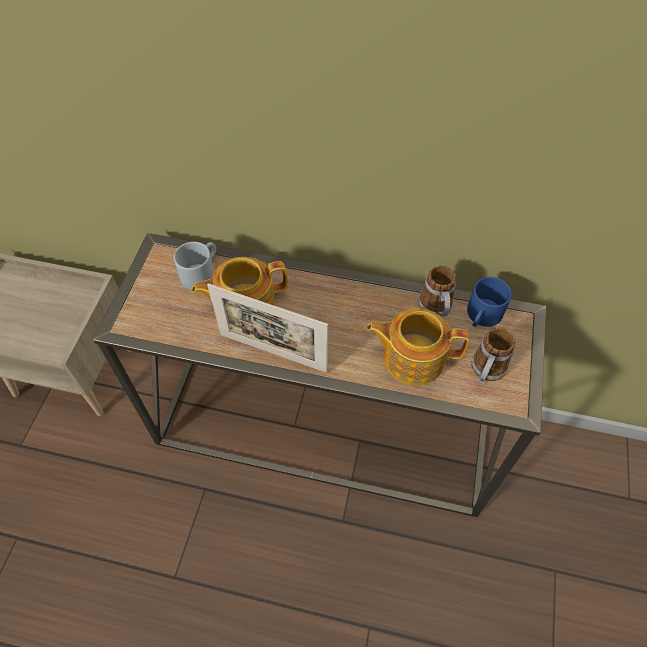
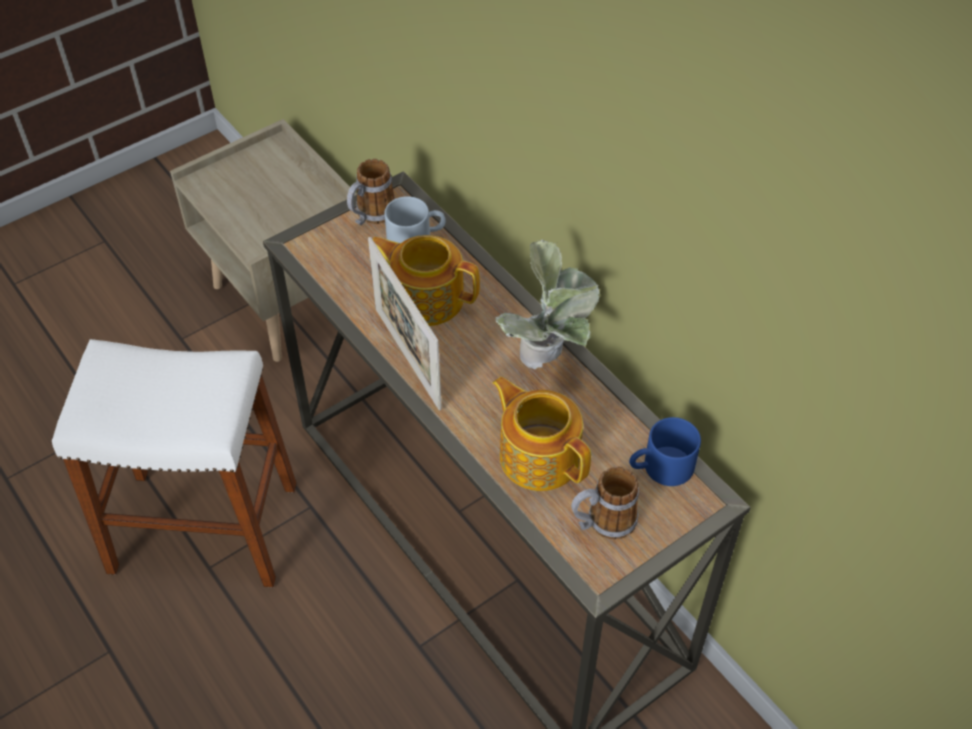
camera: 40 degrees right, 5 degrees down
(148, 554) = (204, 527): none -> white stool
(359, 295) = (549, 361): none -> potted plant
(436, 310) = (615, 428): mug -> mug (371, 216)

